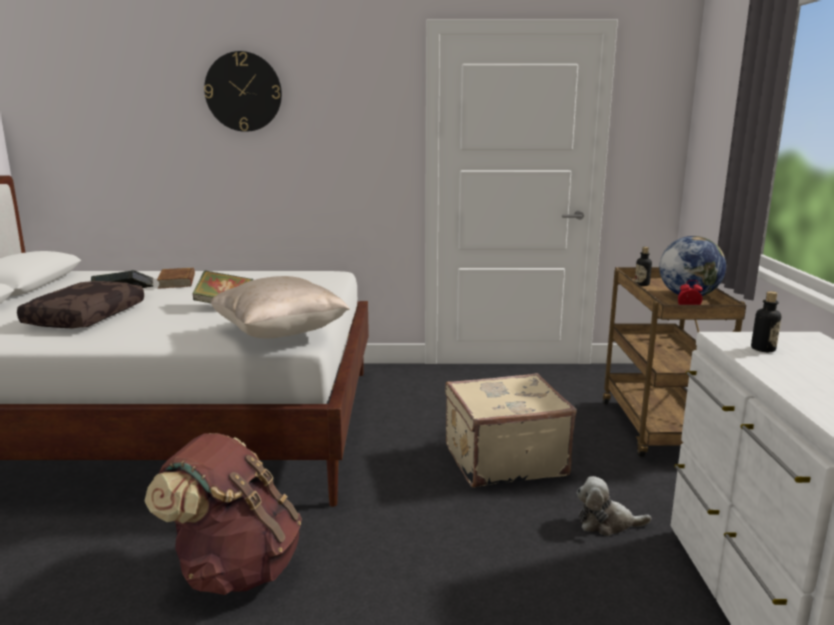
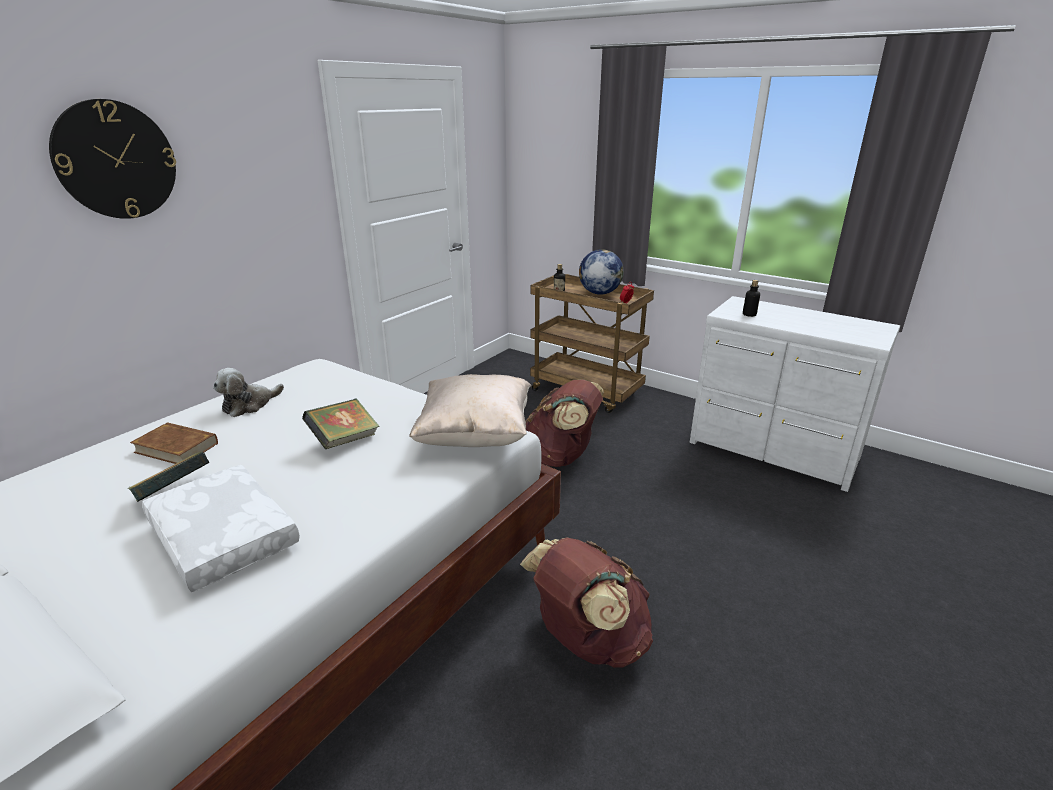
camera: 55 degrees left, 10 degrees up
(85, 316) = (220, 538): brown pillow -> white pillow
(503, 459) = (560, 457): beige suitcase -> brown backpack
(607, 523) = (666, 458): plush toy -> plush toy (249, 405)

